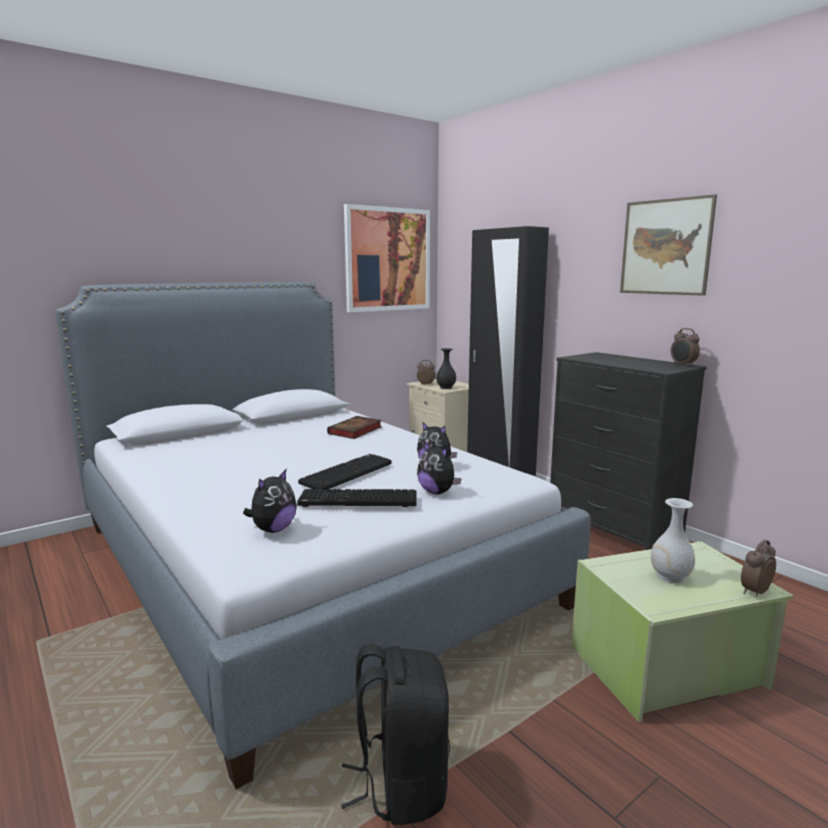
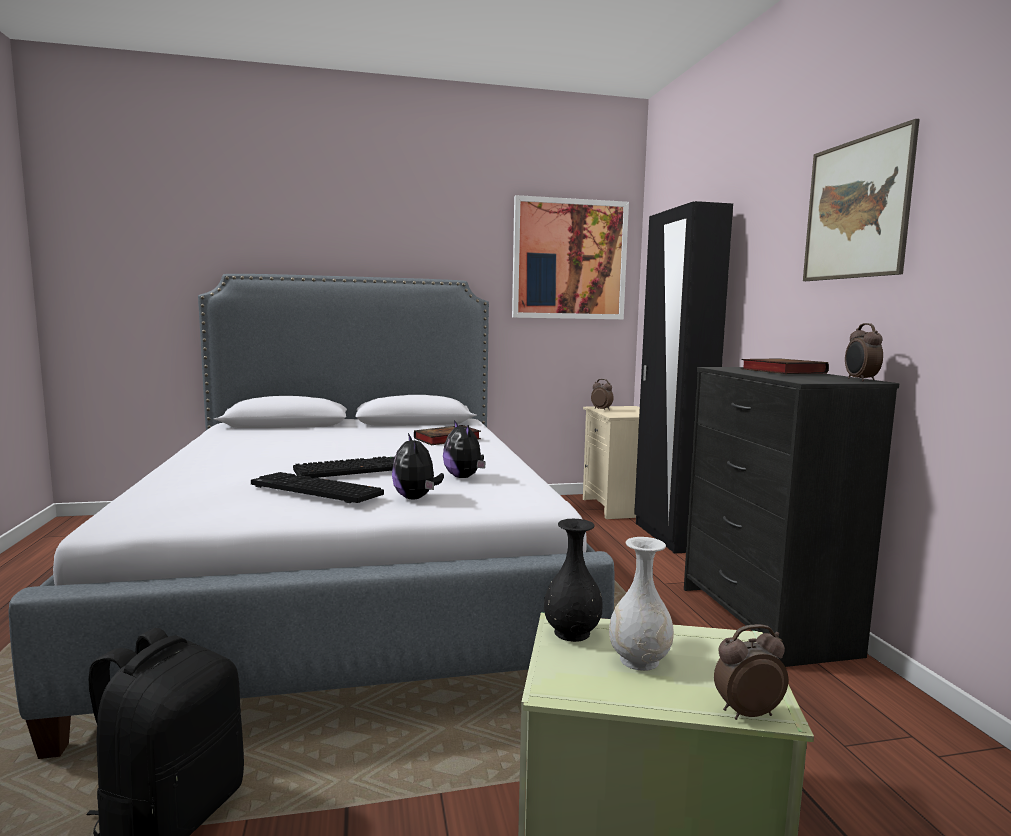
camera: 25 degrees right, 5 degrees down
(273, 529) = (193, 499): plush toy -> none
(446, 387) = (620, 413): black vase -> black vase (572, 632)
(618, 359) = (780, 371): none -> book

